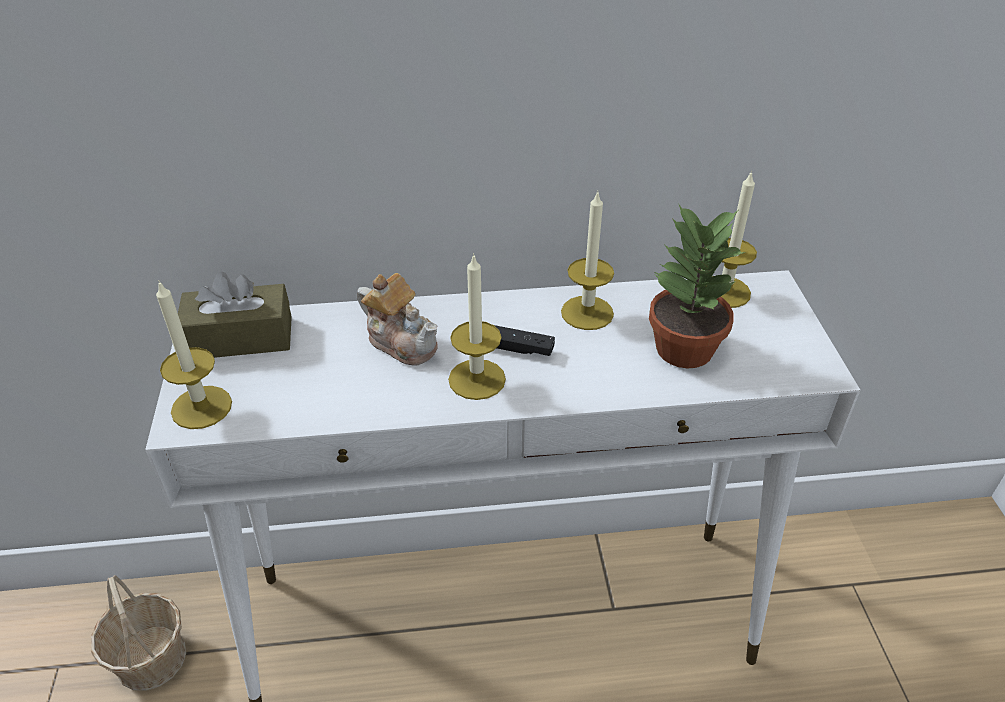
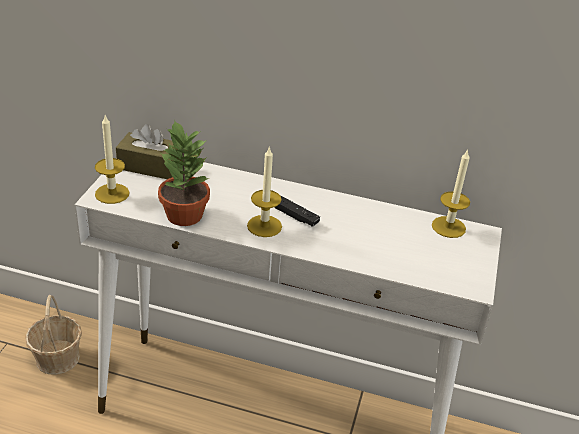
camera: 20 degrees right, 5 degrees down
(402, 341) = (236, 194): teapot -> none
(587, 313) = (353, 212): candle -> none
(682, 349) = (396, 248): potted plant -> potted plant (183, 214)

